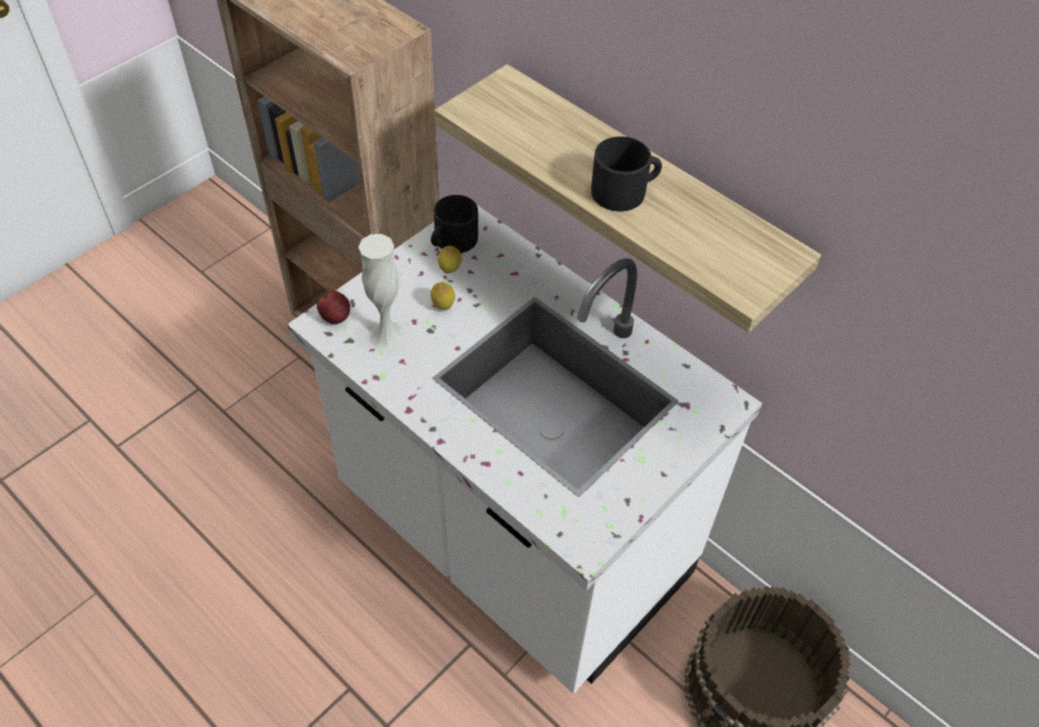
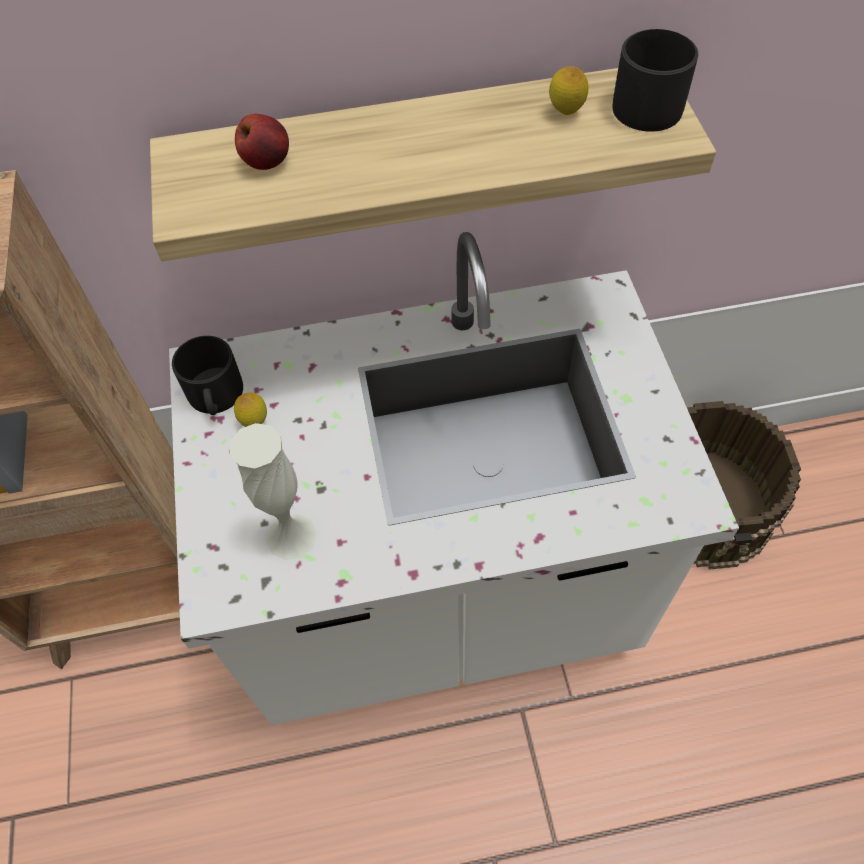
camera: 50 degrees left, 5 degrees up
(336, 318) = (220, 576): apple -> apple (267, 162)
(443, 307) = (299, 458): lemon -> lemon (565, 113)
(625, 191) = (455, 148): black mug -> black mug (649, 102)

